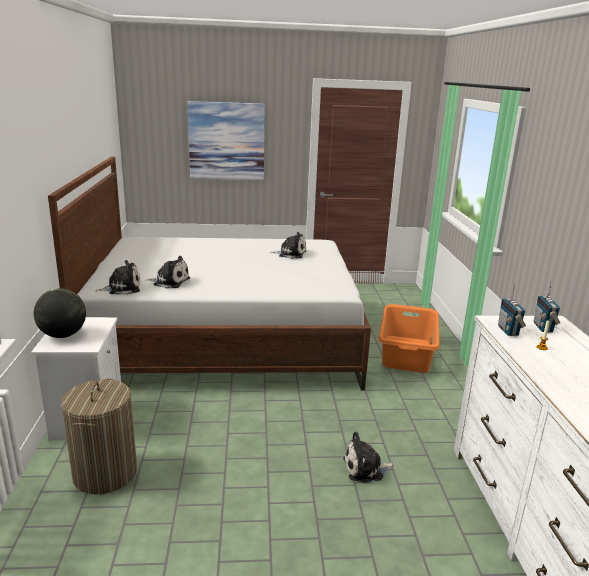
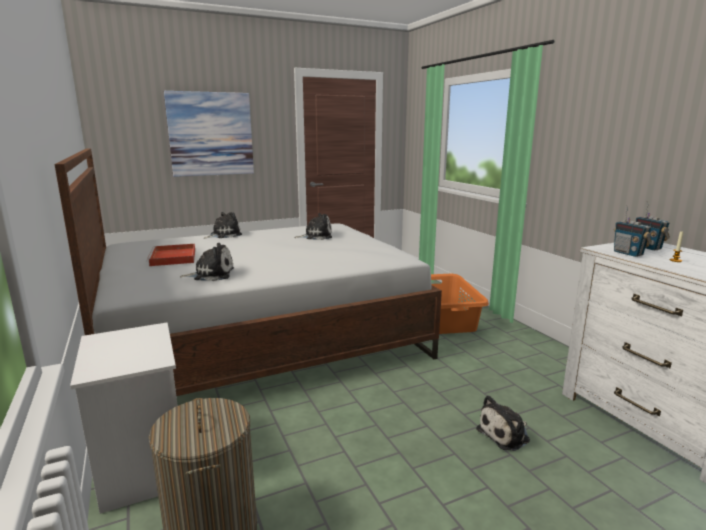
camera: 20 degrees left, 5 degrees down
(63, 335) = (107, 355): globe -> none
(122, 288) = (156, 288): plush toy -> plush toy (224, 235)
(156, 260) = (173, 258): none -> red tray

